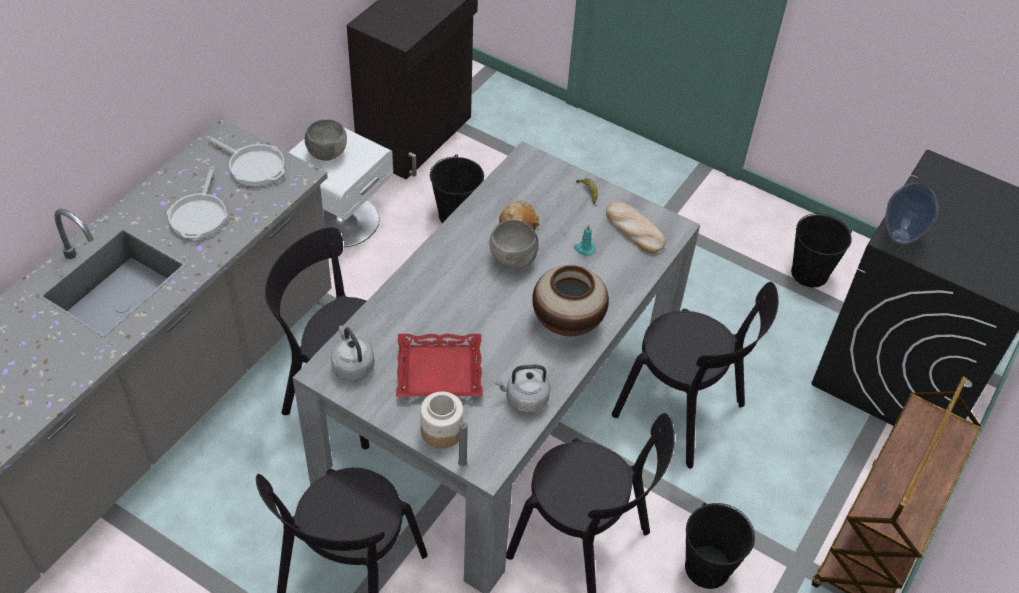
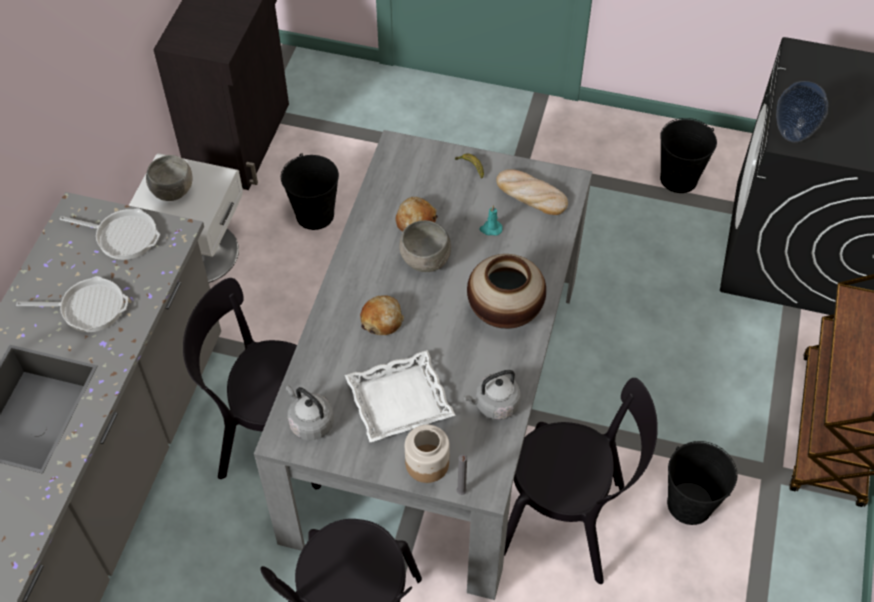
camera: 15 degrees left, 5 degrees up
(200, 215) = (88, 308): frying pan -> frying pan turned 75 degrees counterclockwise
(439, 371) = (399, 401): red tray -> white tray
(453, 298) = (382, 320): none -> bread
(683, 413) = (612, 357): black chair -> none

